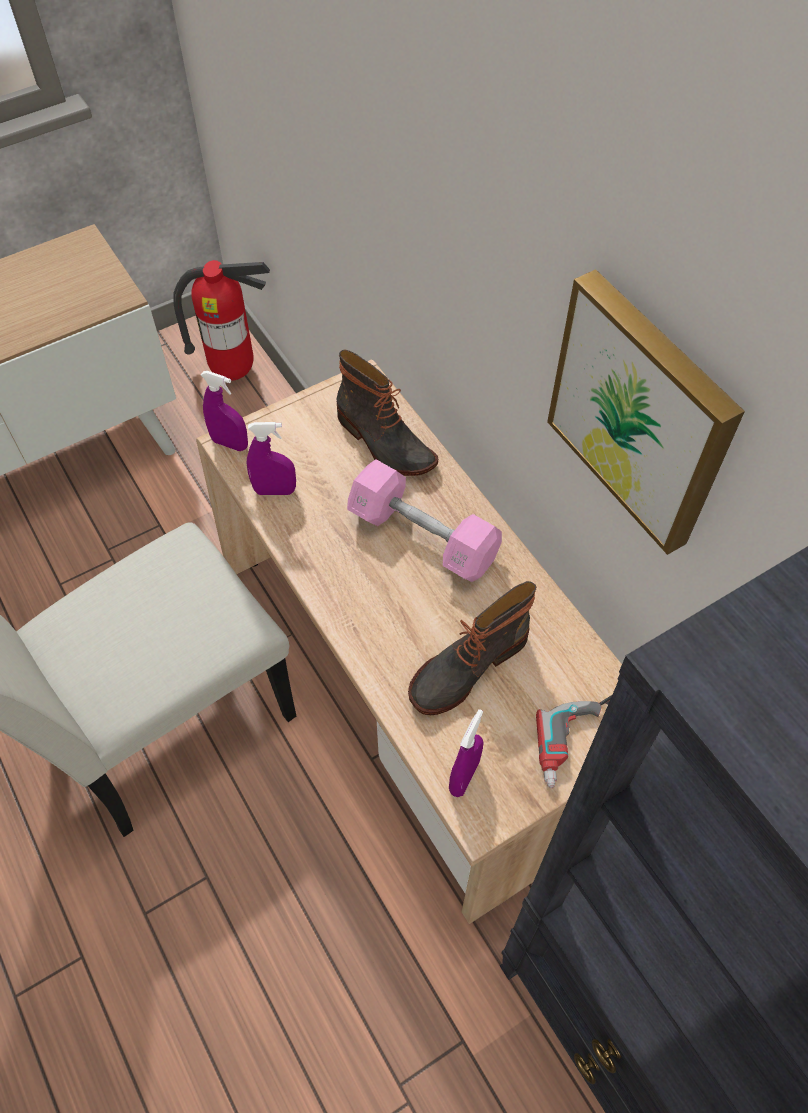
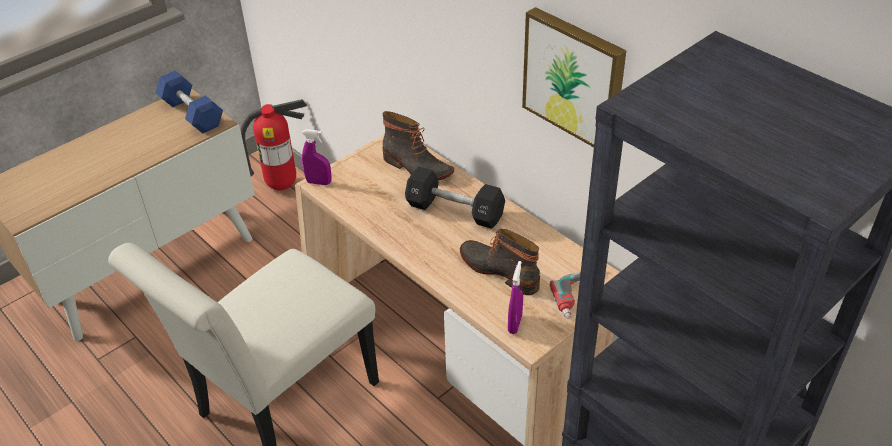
camera: 10 degrees left, 15 degrees down
(86, 274) = (192, 113): none -> blue dumbbell
(275, 491) = (355, 202): purple spray bottle -> none
(423, 536) = (455, 210): pink dumbbell -> black dumbbell
(466, 666) = (500, 270): boot -> boot turned 90 degrees clockwise

